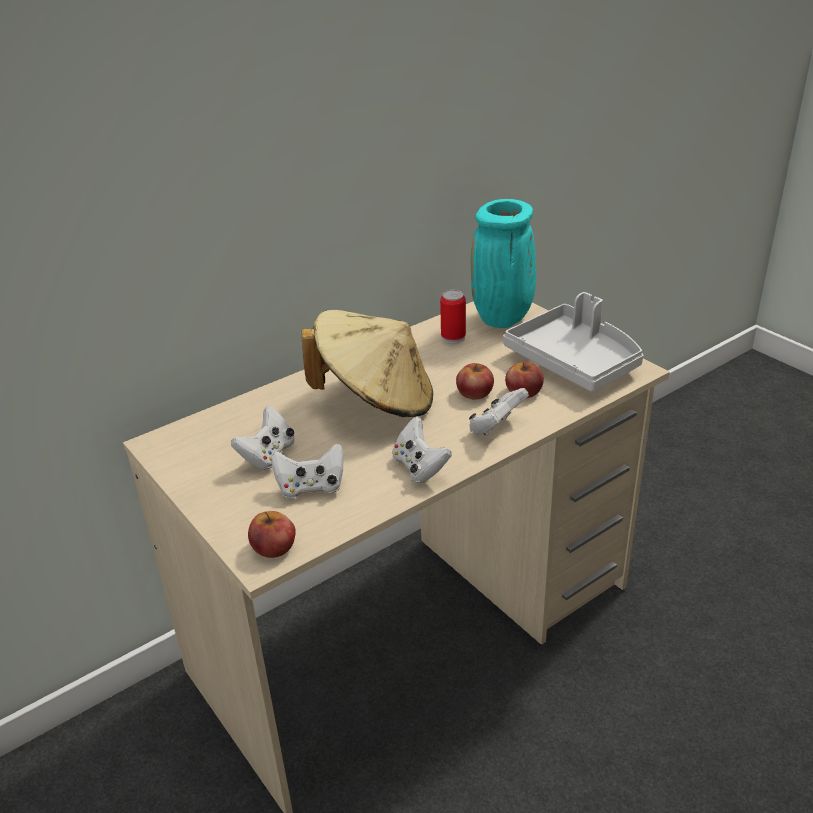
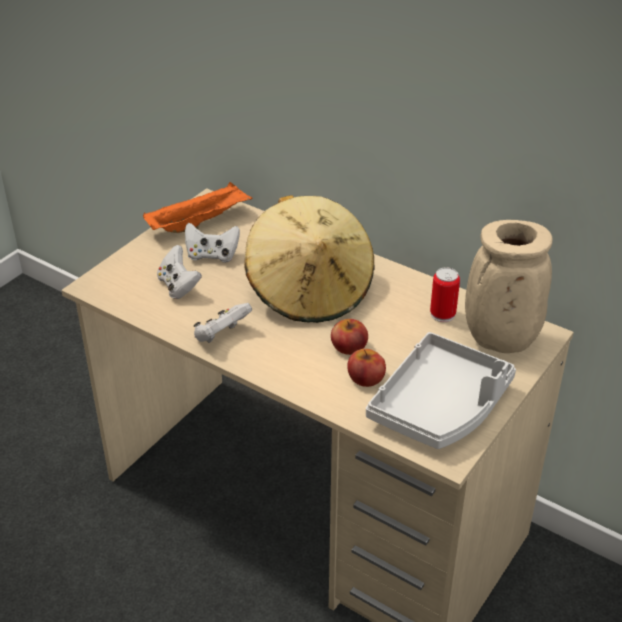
camera: 70 degrees right, 5 degrees up
(193, 456) = (199, 222): none -> orange tray
(273, 546) = (107, 287): apple -> none
(496, 427) = (296, 370): white game controller -> none
(503, 320) = (499, 341): turquoise vase -> beige vase

